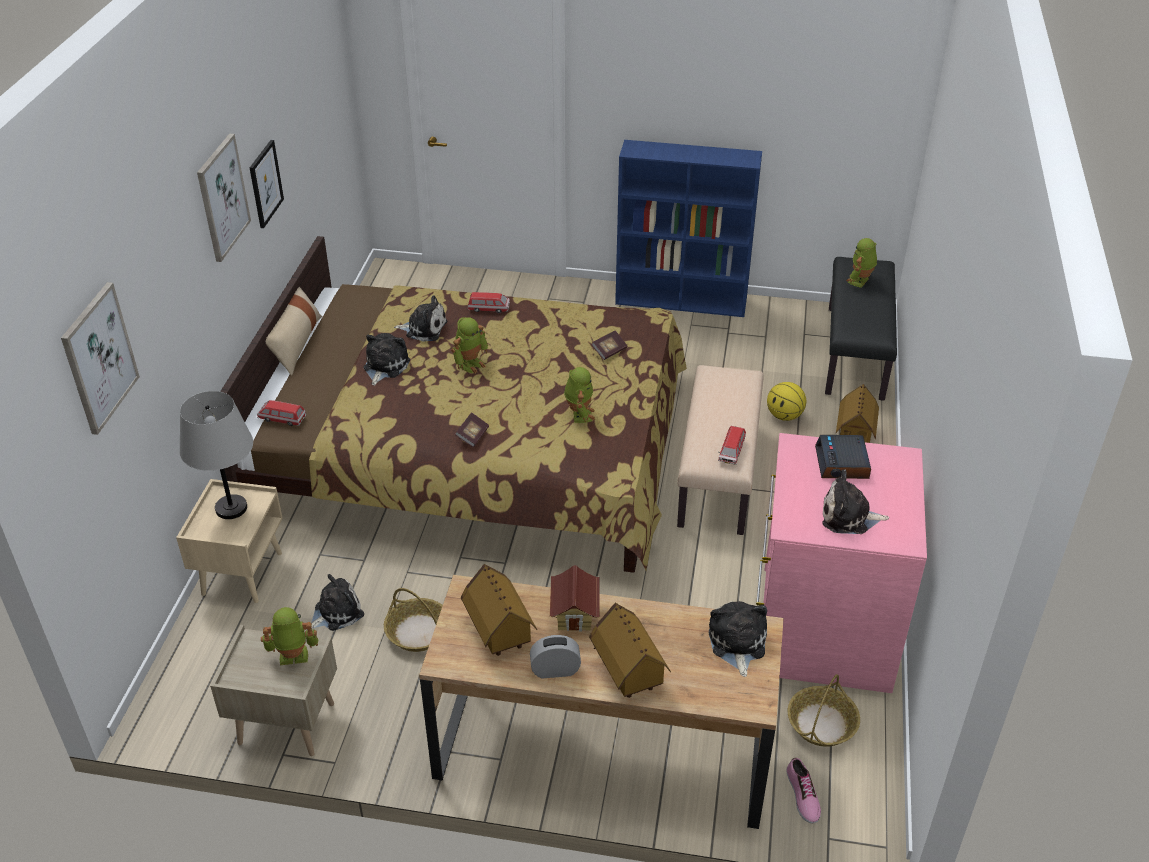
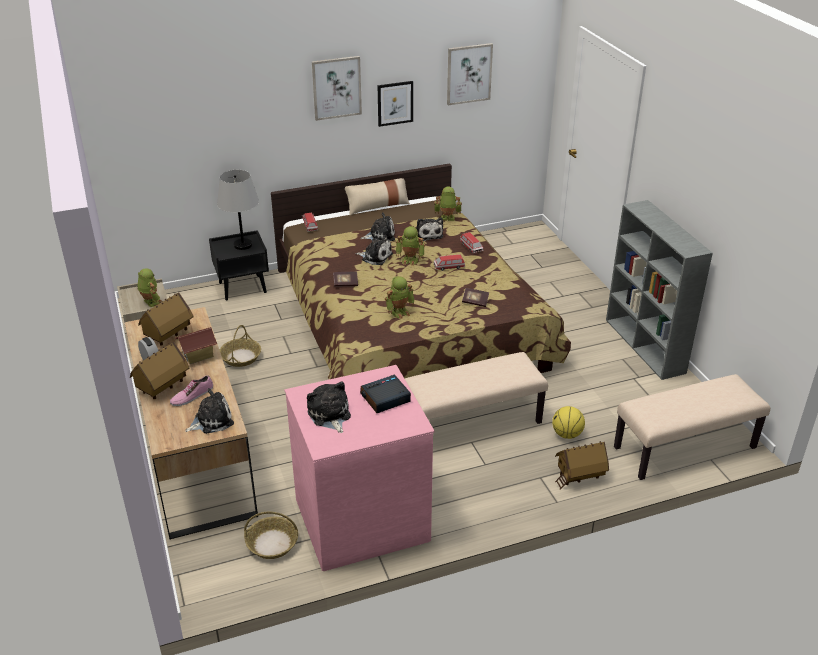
camera: 60 degrees right, 5 degrees down
(99, 358) = (172, 109): picture -> picture (469, 74)
(241, 573) = (243, 287): beige nightstand -> black nightstand
(336, 612) = (236, 326): plush toy -> plush toy (375, 257)
(682, 301) = (645, 346): blue bookcase -> grey bookcase
(731, 451) = (439, 390): toy car -> toy car (449, 267)
(802, 795) = (206, 552): shoe -> shoe (192, 396)
(856, 353) = (684, 448): black bench -> beige bench
(860, 281) = (711, 392): toy robot -> toy robot (447, 218)

